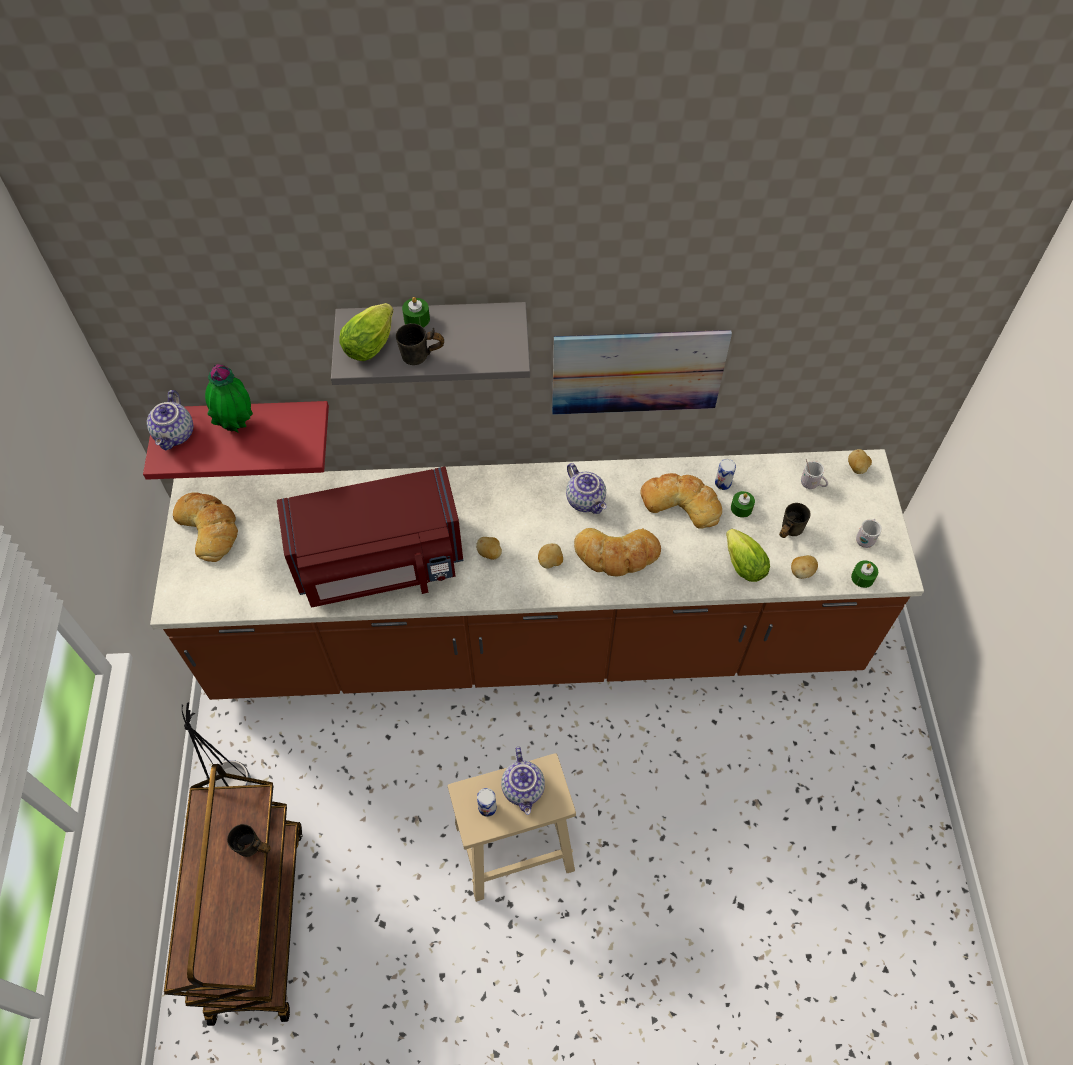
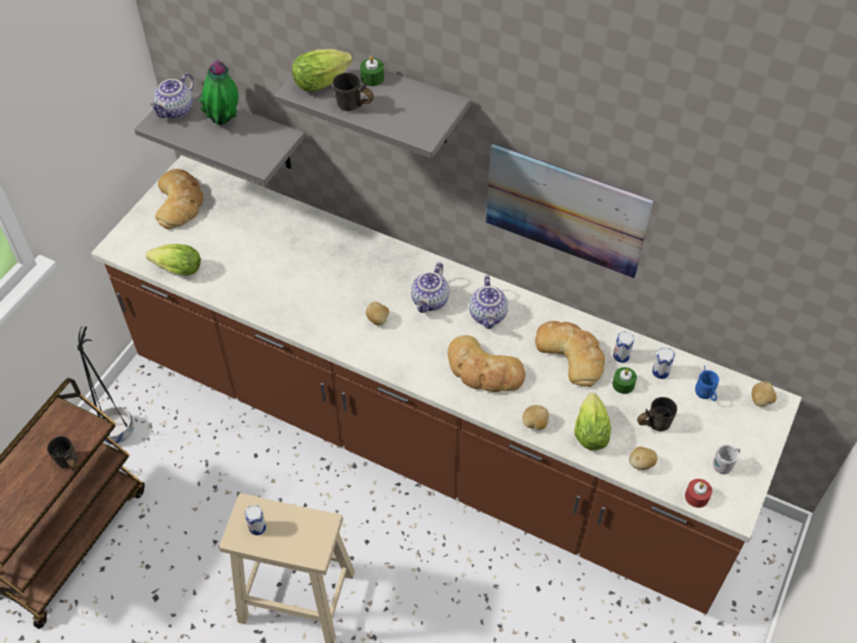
camera: 30 degrees right, 5 degrees down
(249, 424) = (243, 130): red shelf -> grey shelf
(254, 599) = (175, 269): none -> lettuce
(379, 564) = (285, 287): red microwave -> none
(524, 789) = (296, 529): teapot -> teapot (430, 301)
(550, 562) = (422, 350): potato -> potato (534, 424)
(763, 482) = (660, 372): none -> can
(811, 484) = (705, 395): white mug -> blue mug
(862, 577) = (696, 496): green candle -> red candle

